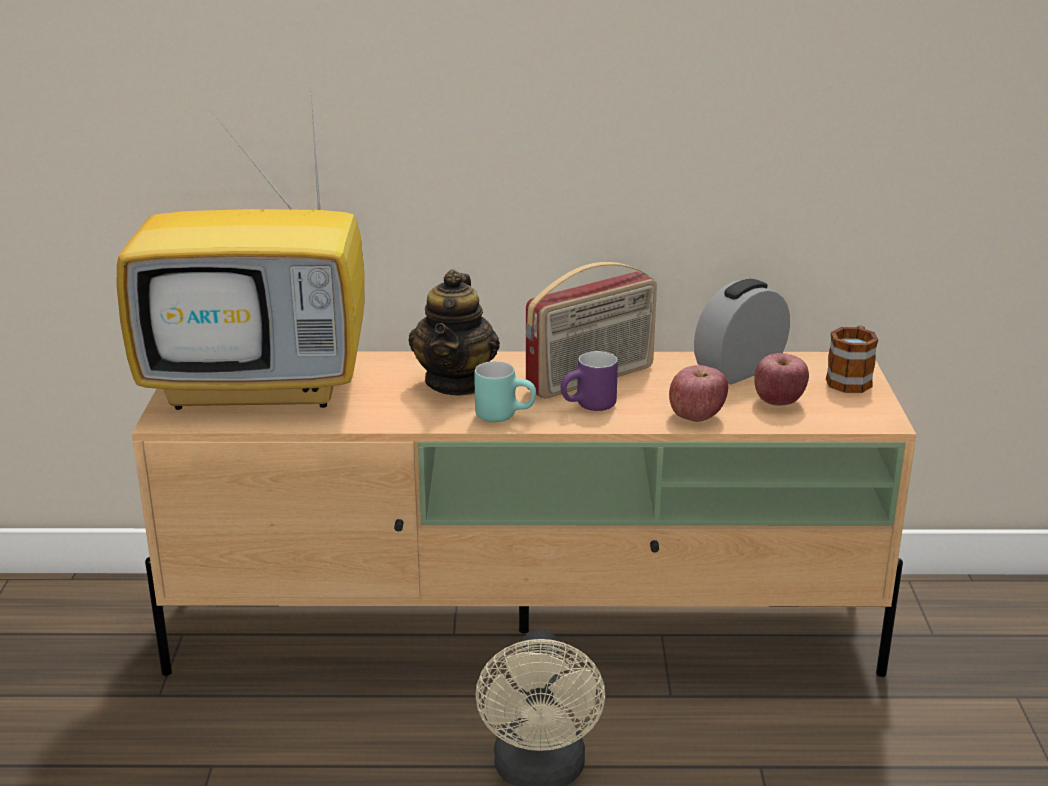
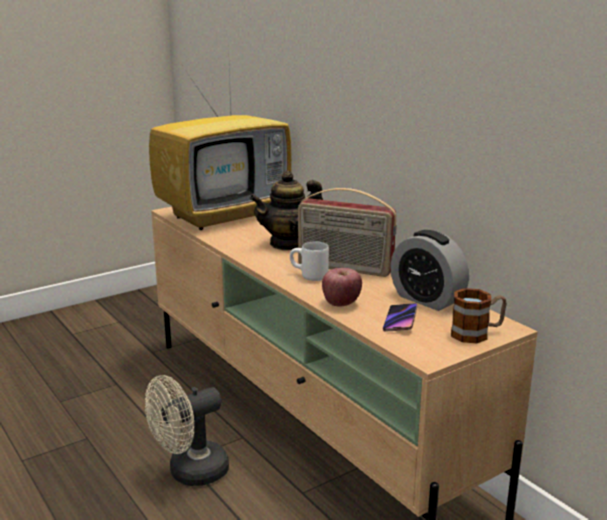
camera: 55 degrees right, 5 degrees down
(262, 387) = (225, 215): television -> television turned 90 degrees counterclockwise
(505, 415) = (268, 262): turquoise mug -> none
(590, 407) = (308, 277): purple mug -> white mug
(739, 370) = (427, 299): alarm clock -> alarm clock turned 150 degrees counterclockwise
(779, 402) = (400, 320): apple -> phone

